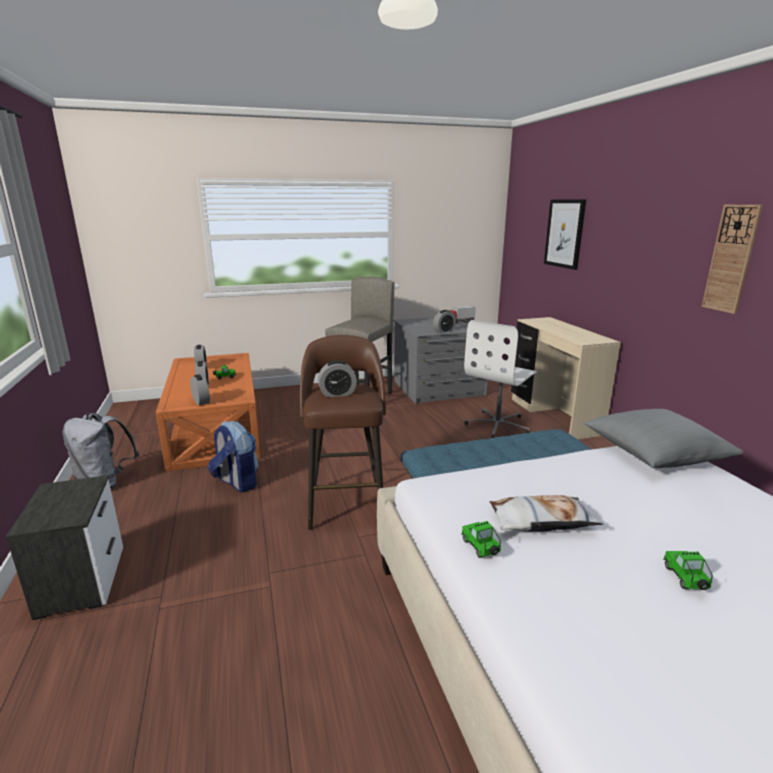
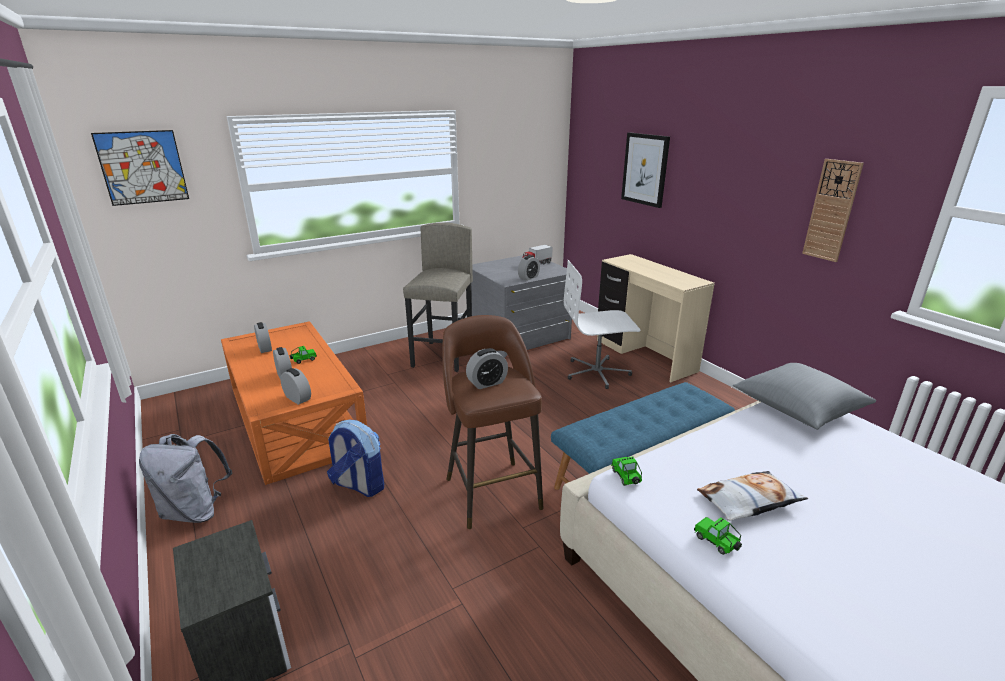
camera: 15 degrees left, 5 degrees up
(129, 215) = (142, 167): none -> picture
(498, 425) = (597, 372): white office chair -> white office chair turned 60 degrees clockwise
(686, 579) = (892, 540): toy car -> toy car (626, 477)

